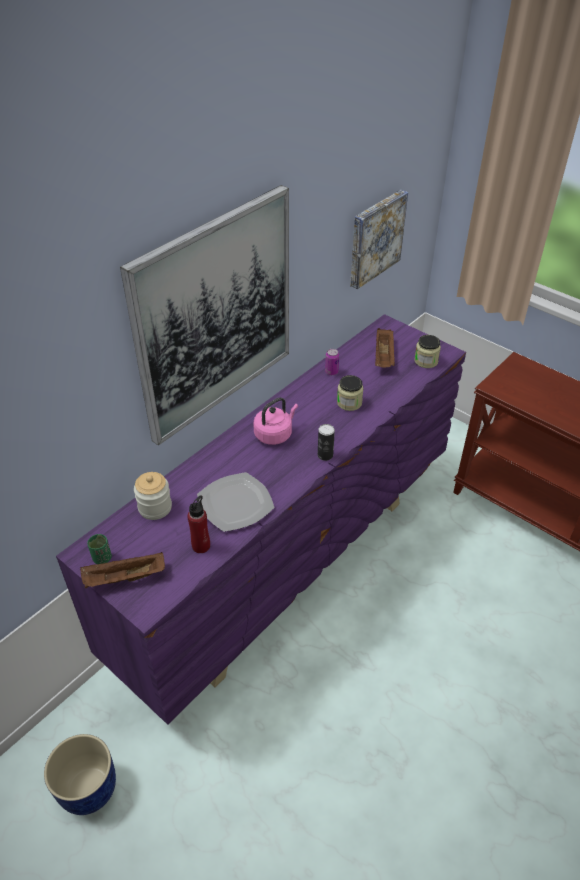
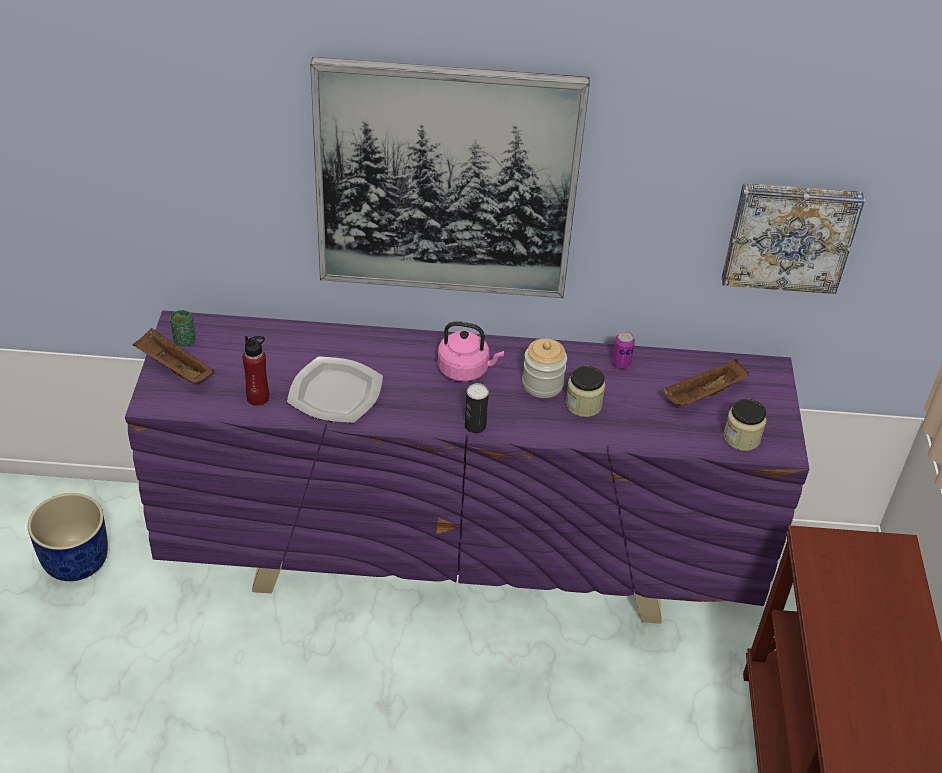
camera: 50 degrees right, 0 degrees up
(155, 507) = (276, 339): jar -> jar (542, 384)

